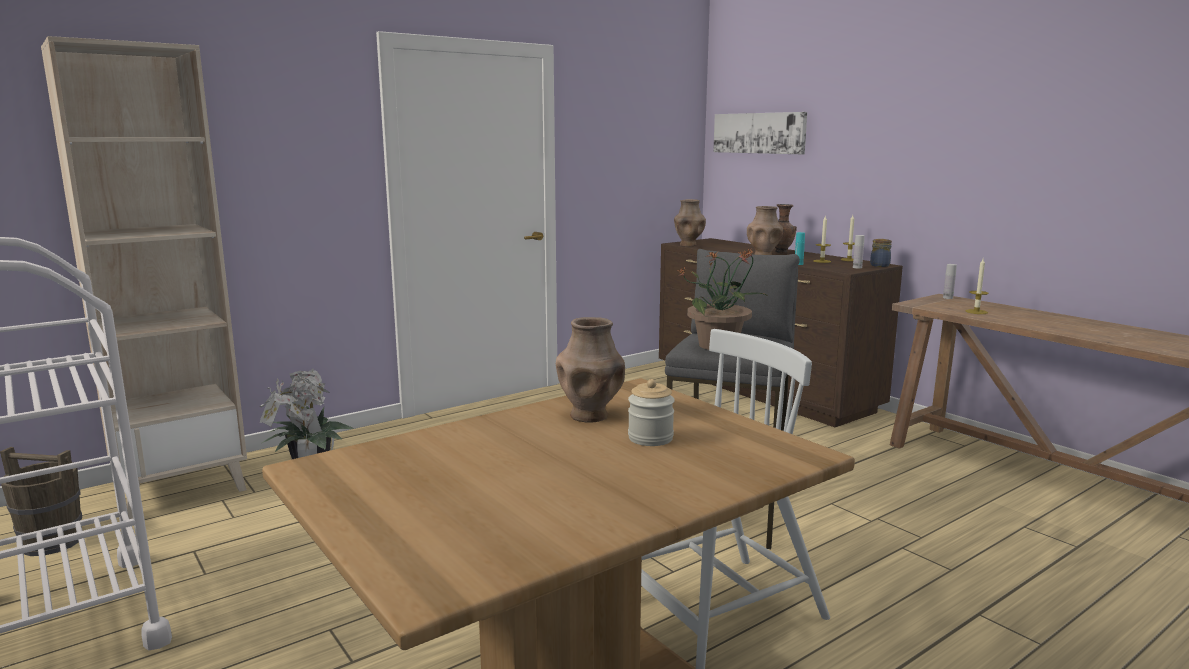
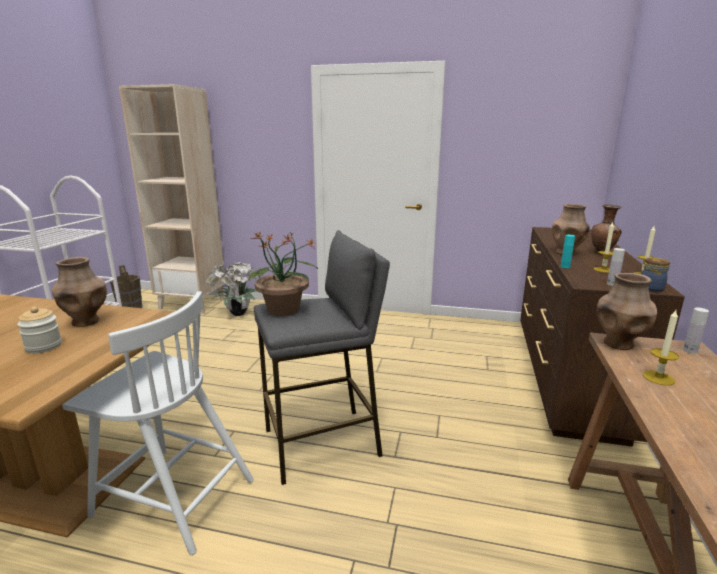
camera: 50 degrees right, 5 degrees up
(688, 245) = (546, 231): brown vase -> brown vase (618, 344)
(759, 133) = (639, 130): picture -> none

